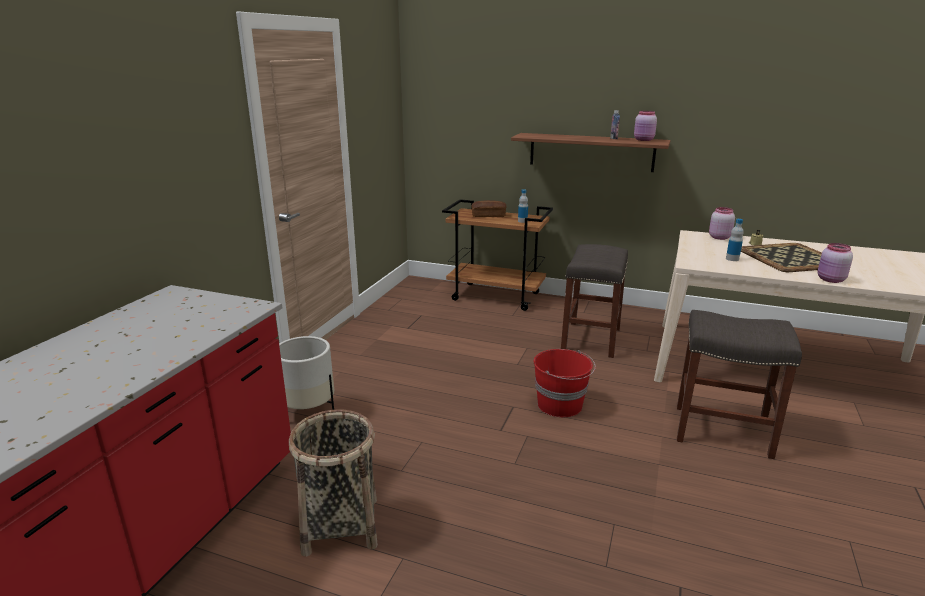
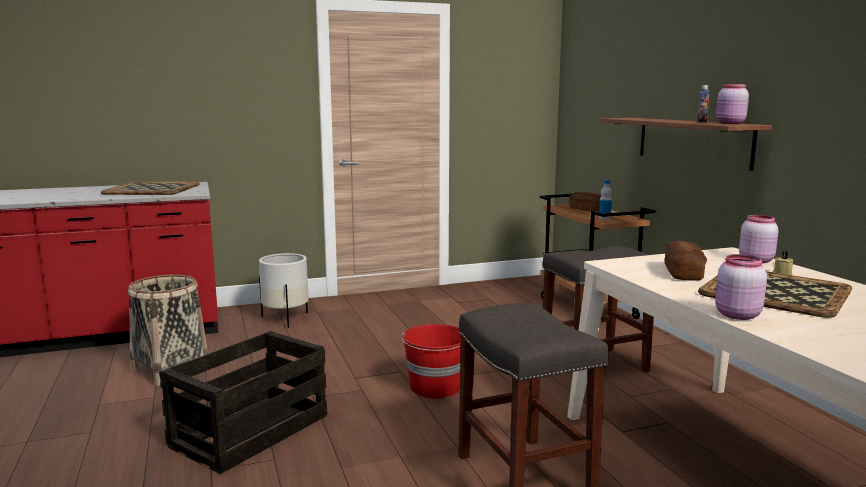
camera: 50 degrees right, 10 degrees down
(166, 321) = (151, 189): none -> tray
(547, 518) = (251, 430): none -> crate
(732, 259) = (683, 273): bottle -> bread

